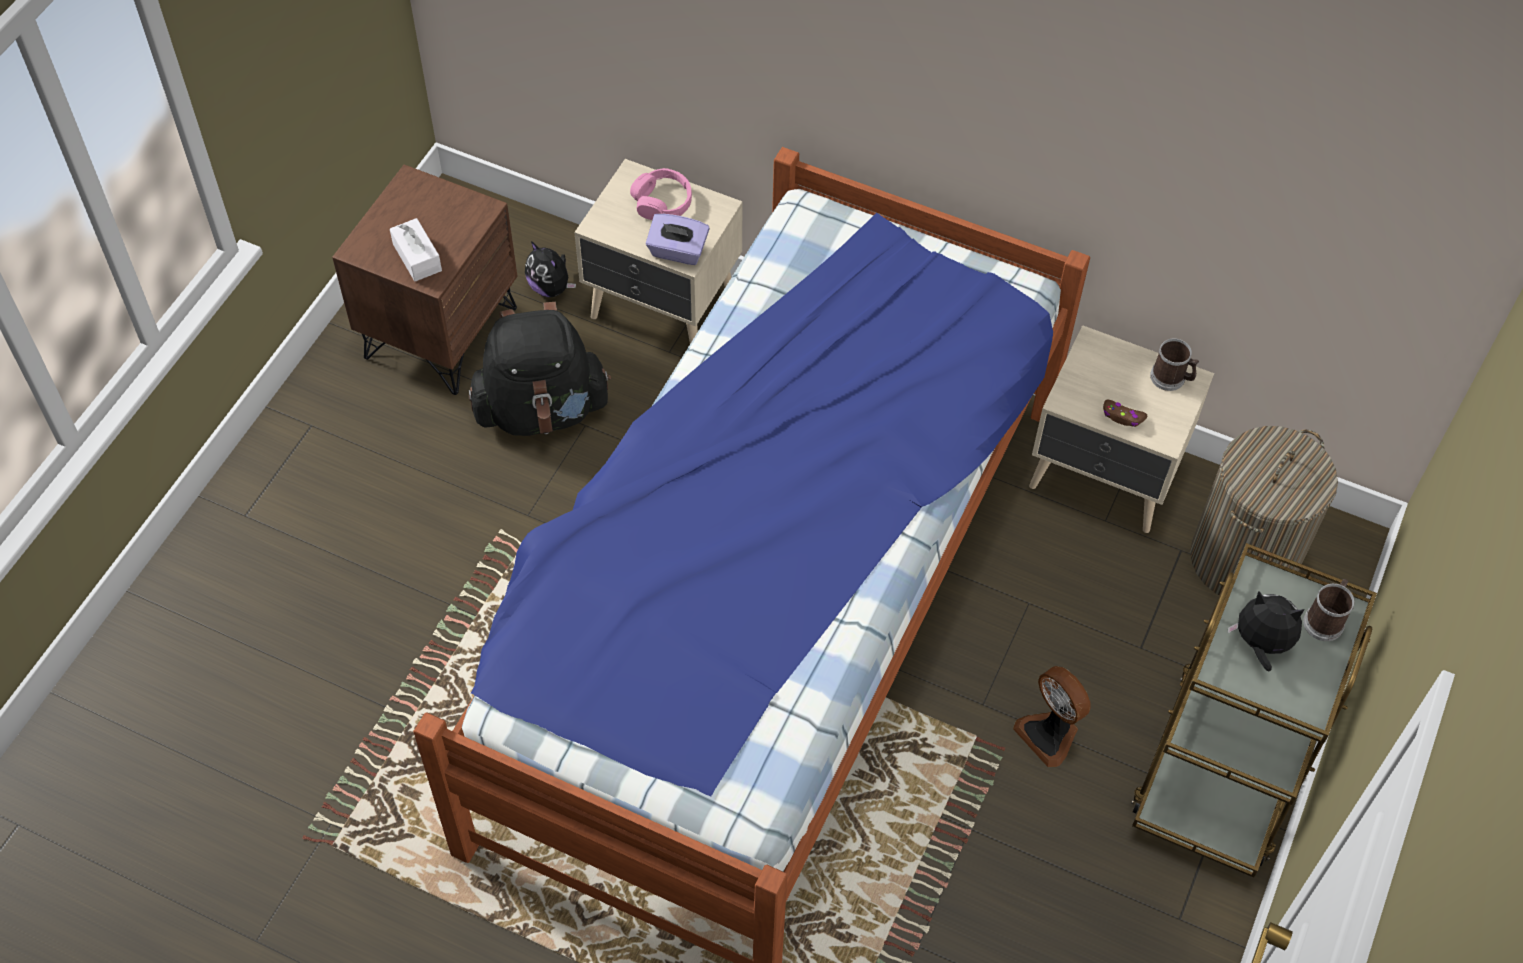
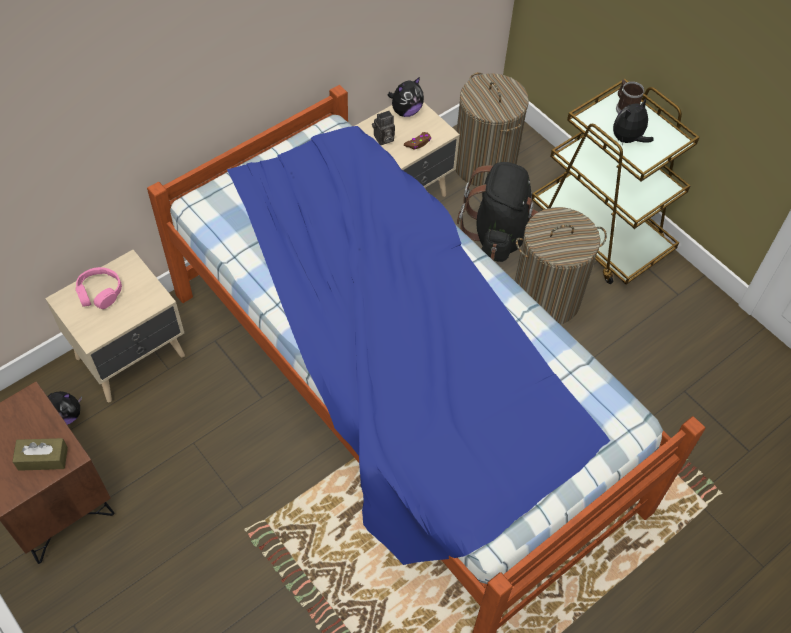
camera: 65 degrees left, 0 degrees up
(417, 257) = (43, 458): white tissue box -> brown tissue box
(542, 410) = (163, 463): black backpack -> black backpack (498, 234)
(677, 252) = (148, 301): purple tissue box -> none
(1050, 734) = (546, 298): fan -> laundry basket
(1099, 374) = (383, 139): none -> camera
(1171, 378) = (406, 111): mug -> plush toy

